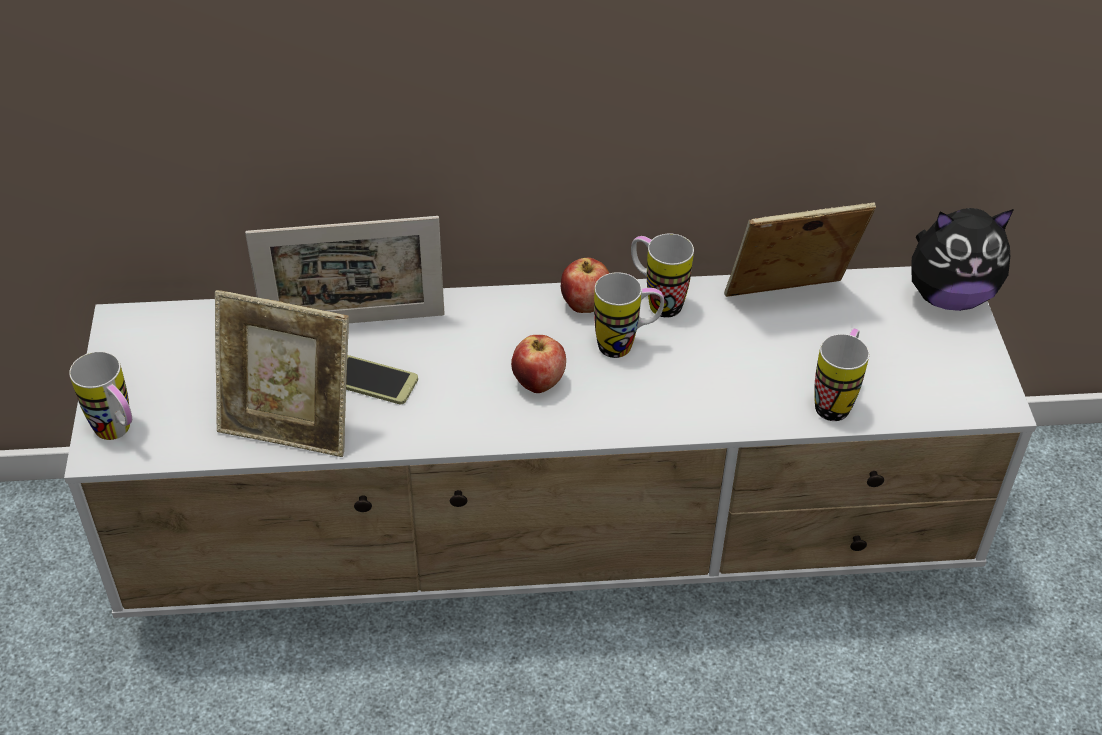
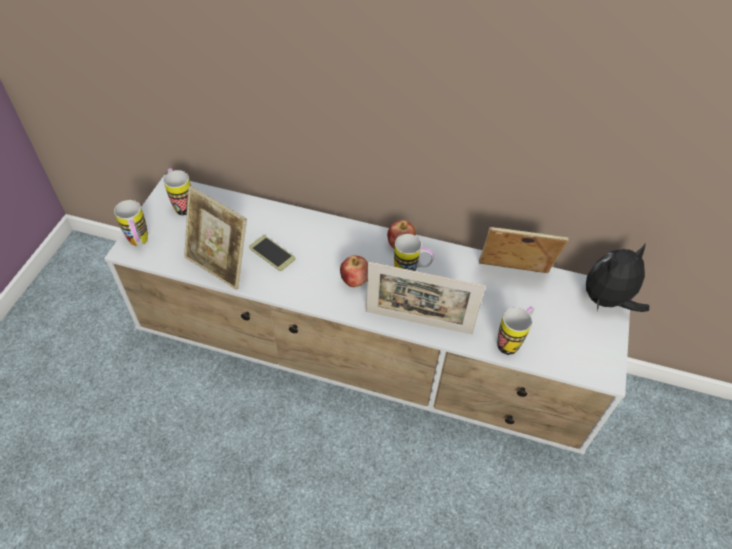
camera: 20 degrees right, 5 degrees up
(354, 322) = (279, 219): picture frame -> picture frame (418, 322)
(656, 301) = (439, 254): mug -> mug (182, 205)
(948, 296) = (607, 301): plush toy -> plush toy turned 135 degrees clockwise

